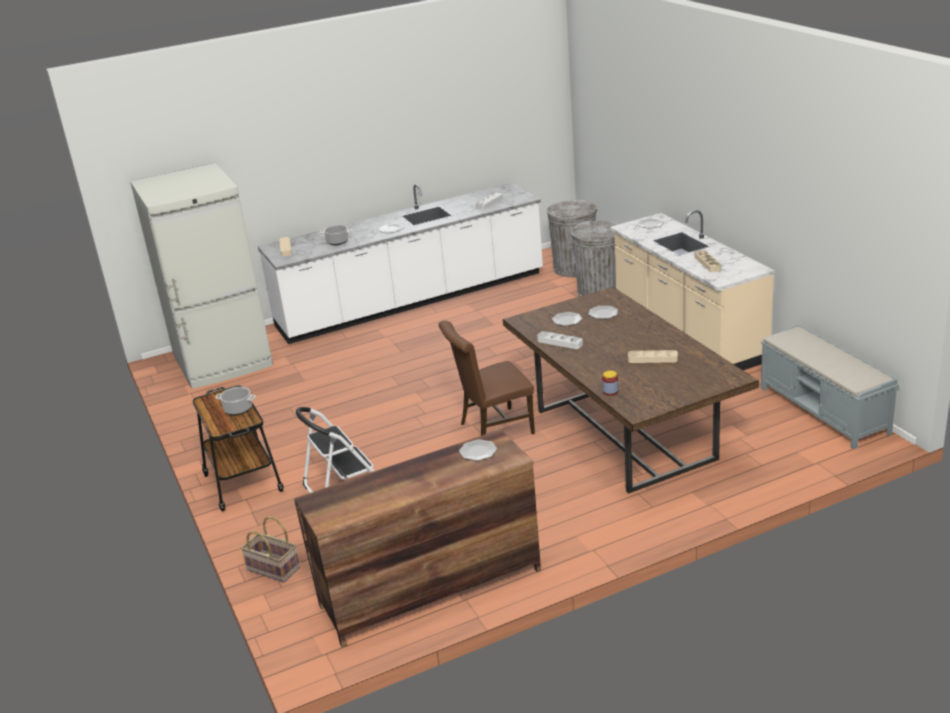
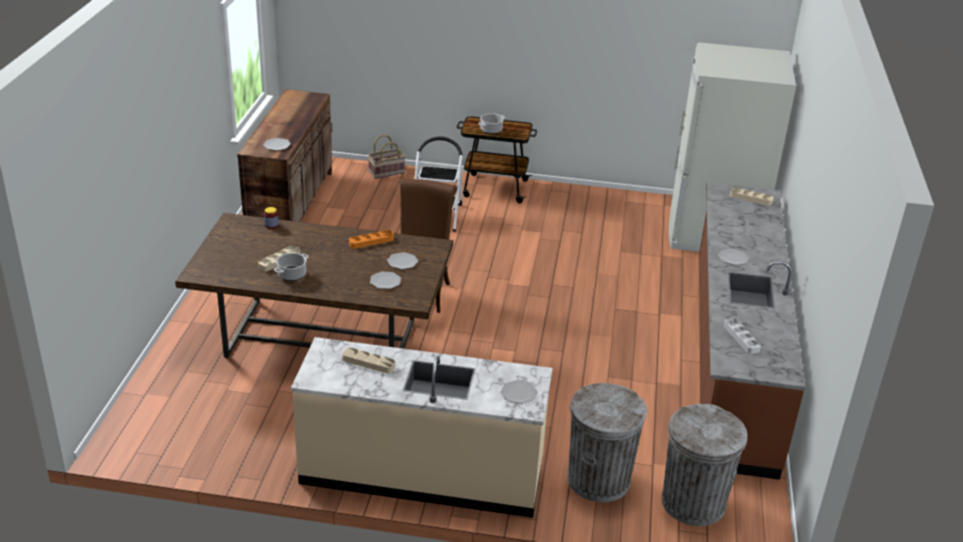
camera: 120 degrees right, 5 degrees up
(338, 241) = (734, 224): cooking pot -> cooking pot (292, 275)
(412, 300) = (731, 358): white counter -> brown counter
(560, 342) = (371, 241): grey tray -> orange tray
(824, 411) = (186, 451): grey bench -> none

